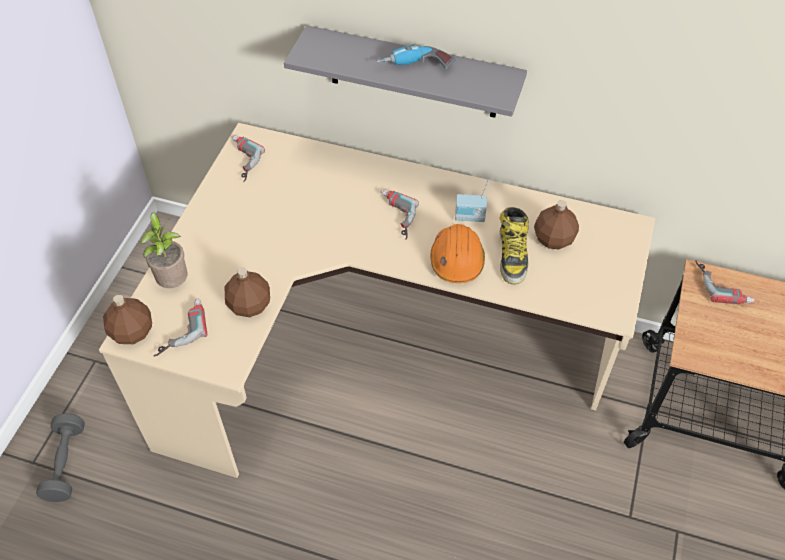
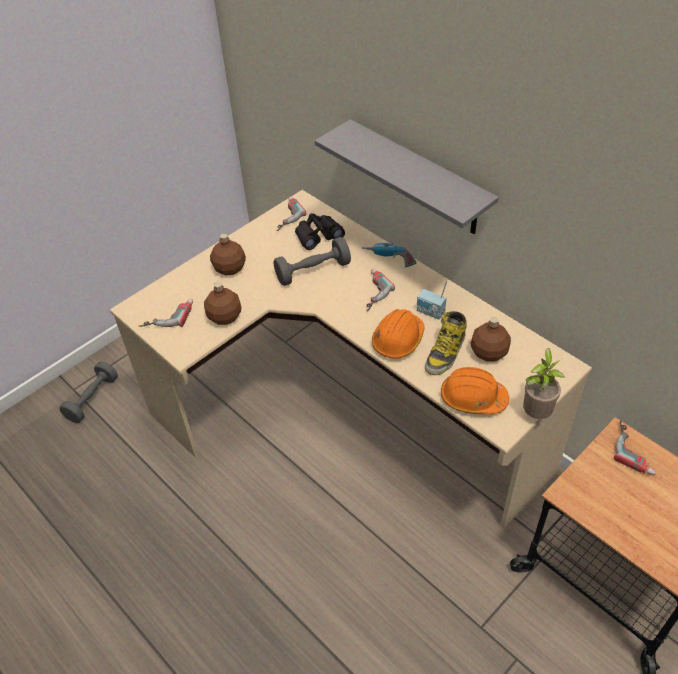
camera: 30 degrees right, 5 degrees down
(131, 332) = (136, 306): brown bottle -> brown bottle (229, 268)
(174, 282) = (185, 283): potted plant -> potted plant (536, 413)
(294, 172) = (318, 236): none -> black binoculars
(315, 215) = (313, 271): none -> grey dumbbell
(415, 67) = (409, 170): power drill -> power drill (389, 260)
(568, 293) = (472, 398): none -> orange hard hat

